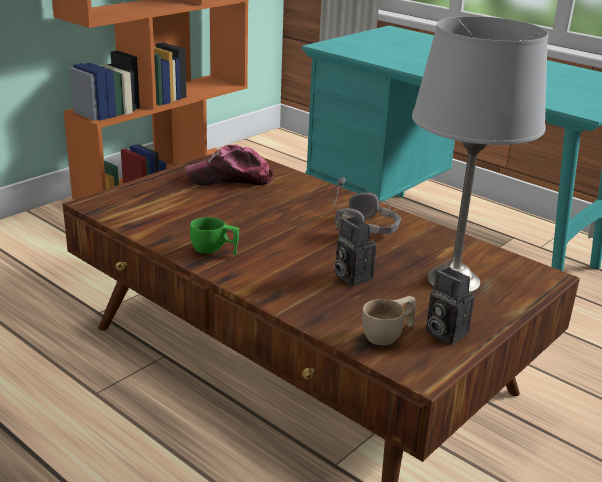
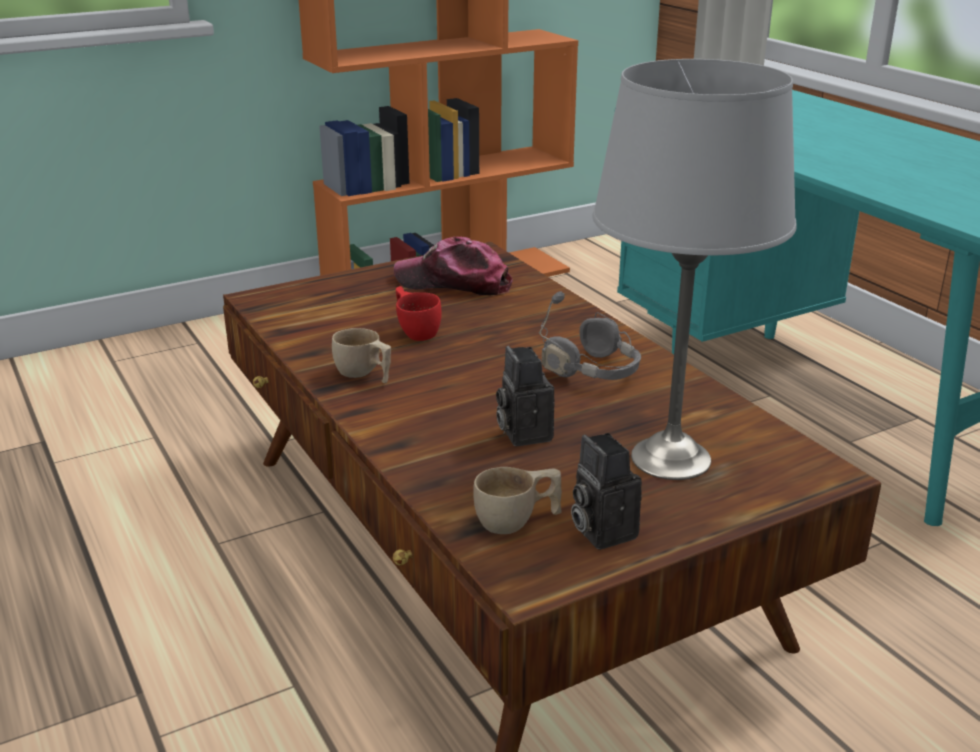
camera: 20 degrees right, 0 degrees up
(214, 251) = (364, 375): green cup -> beige cup
(228, 215) = (416, 330): none -> red cup

